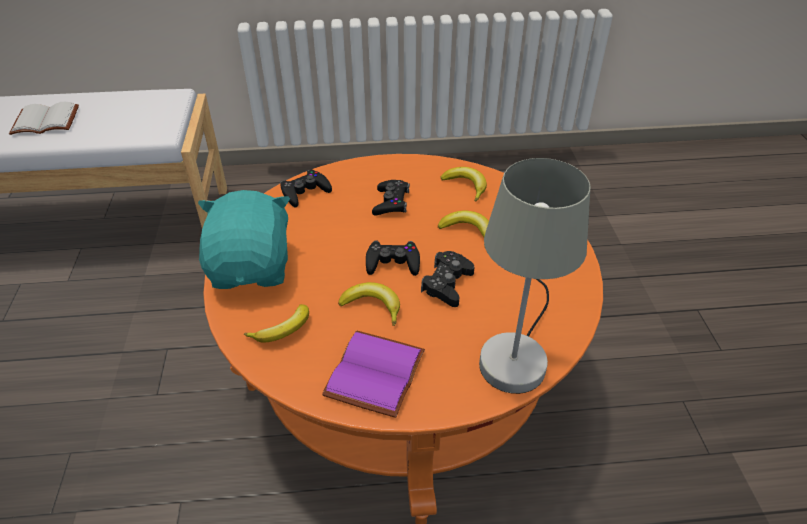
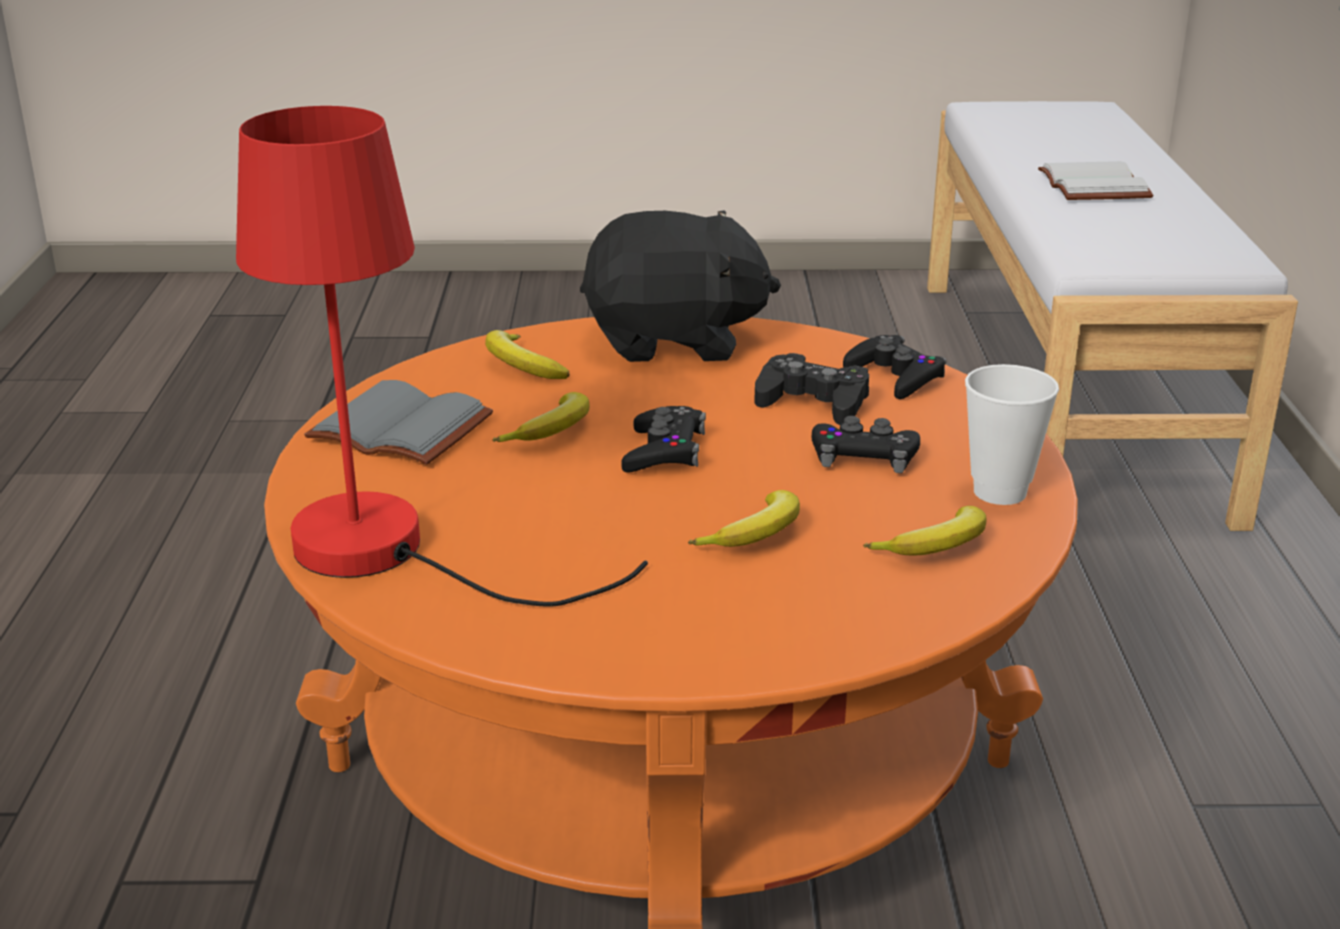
camera: 95 degrees right, 15 degrees down
(252, 267) = (674, 341): turquoise plush toy -> black plush toy
(377, 376) = (395, 430): purple book -> grey book
(418, 170) = (999, 492): none -> cup
(447, 284) = (591, 500): black game controller -> black game controller (813, 402)
(516, 350) = (392, 553): grey table lamp -> red table lamp

